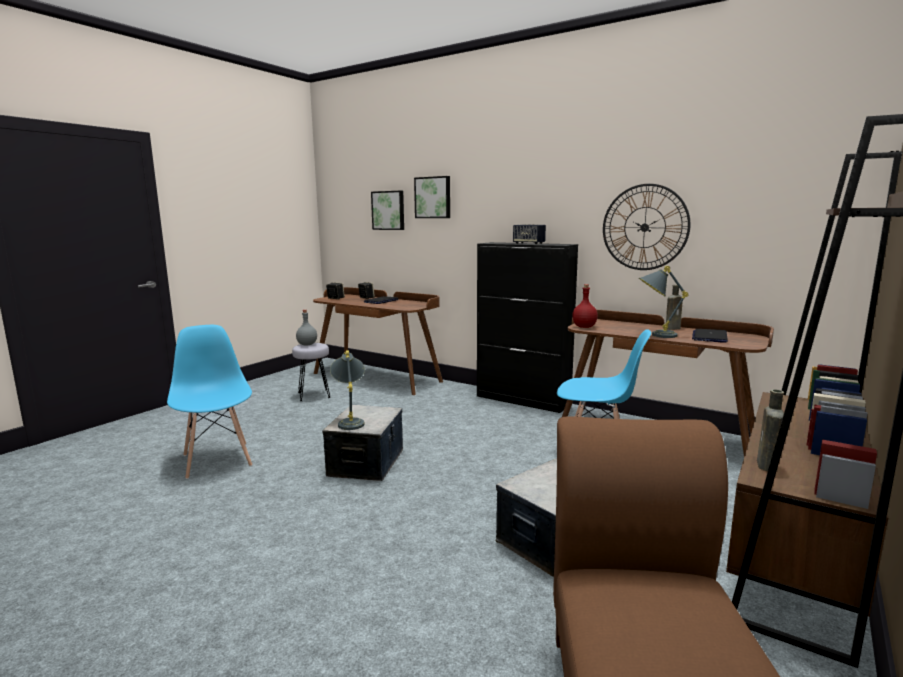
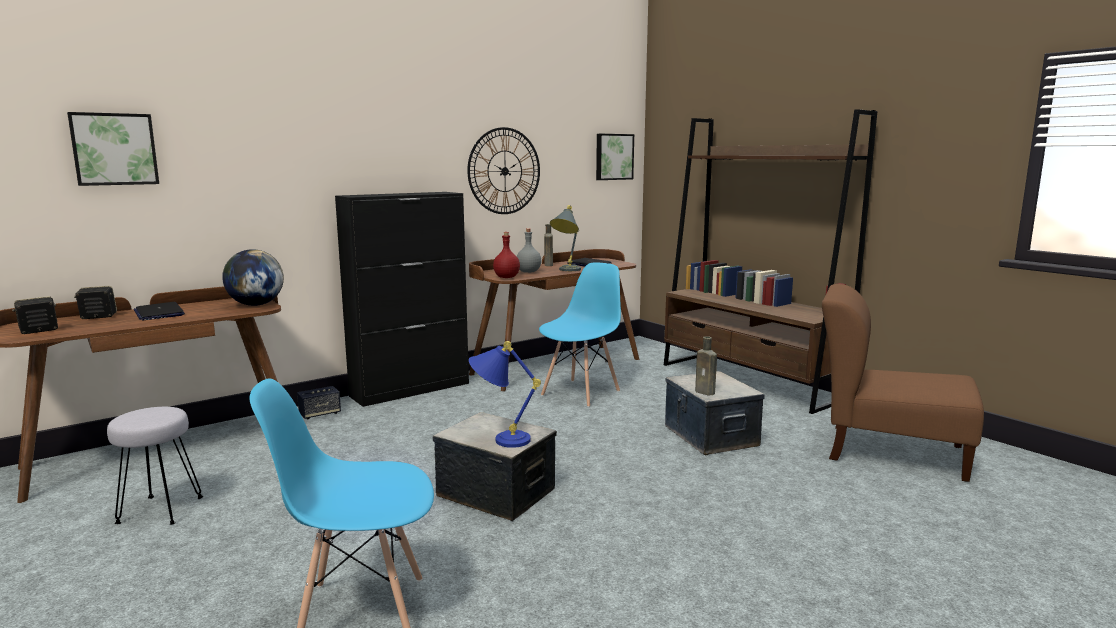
camera: 70 degrees left, 0 degrees up
(307, 344) = (134, 417): grey bottle -> grey bottle (528, 272)
(350, 421) = (499, 439): grey table lamp -> blue table lamp
(414, 306) = (256, 305): none -> globe
(433, 197) = (221, 130): picture -> picture (613, 157)
(529, 243) = (404, 193): speaker -> speaker (320, 414)
(767, 466) = (793, 315): brown bottle -> brown bottle (706, 392)

